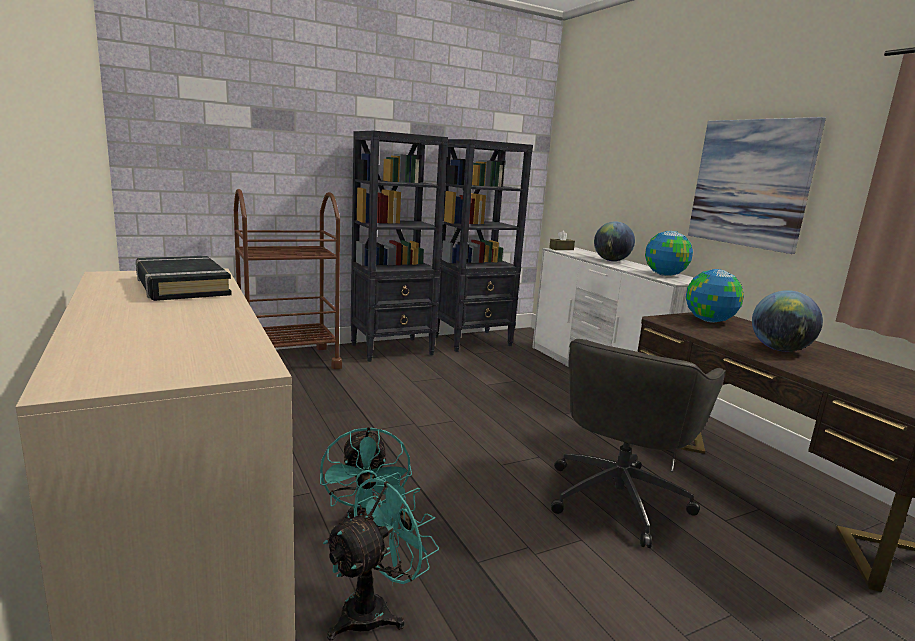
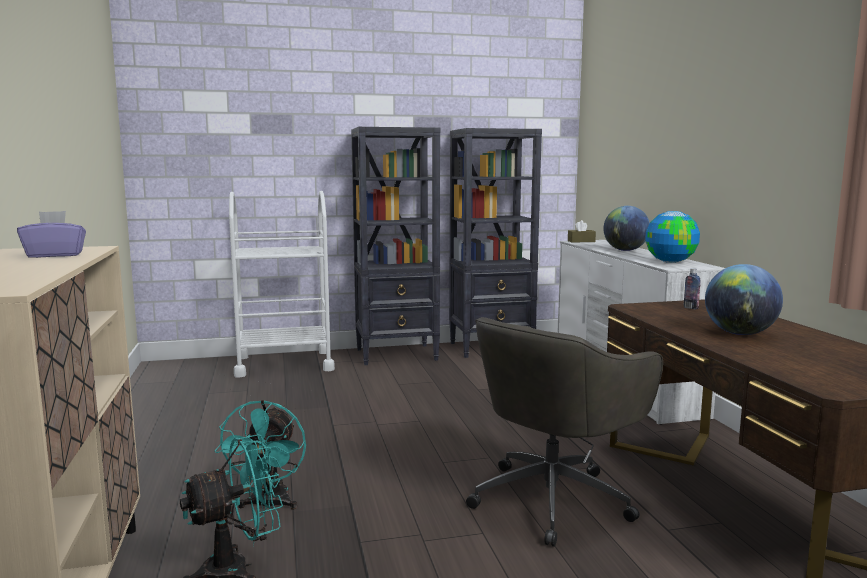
camera: 15 degrees right, 5 degrees down
(181, 286) = (55, 255): black book -> purple tissue box
(288, 361) = (284, 363): brown cart -> white cart
(708, 320) = (690, 308): globe -> bottle
(750, 183) = (750, 150): picture -> none

